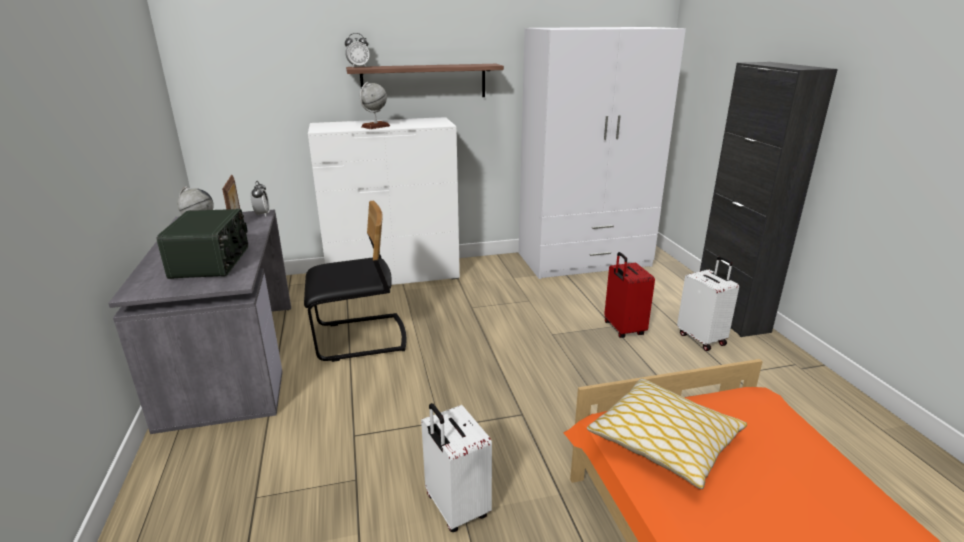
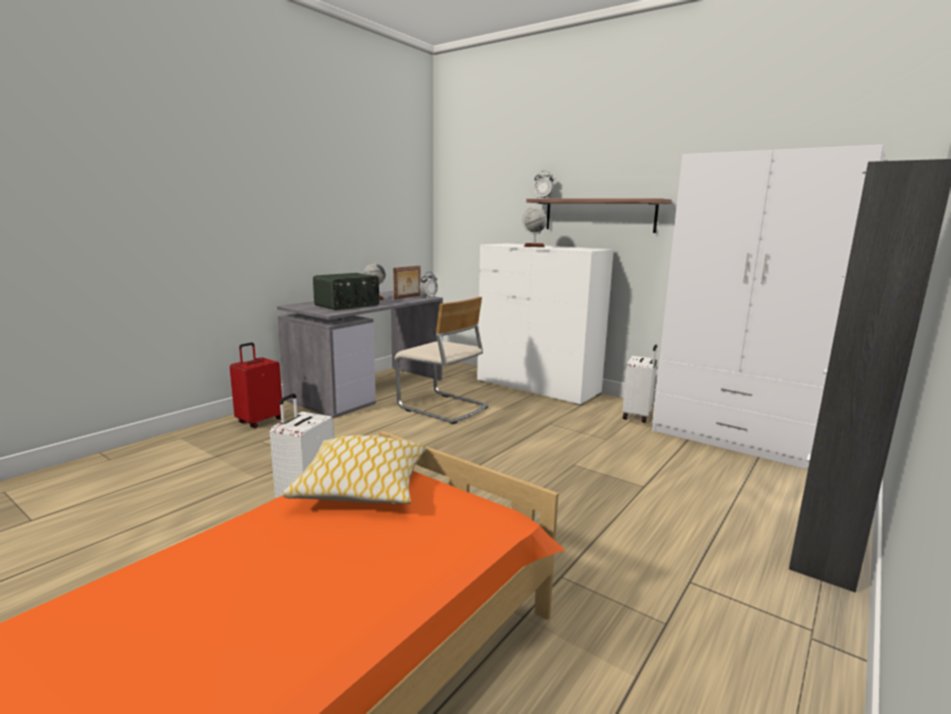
camera: 50 degrees right, 10 degrees down
(360, 339) = (442, 408): black chair -> beige chair
(623, 329) = (649, 493): red suitcase -> red suitcase (259, 421)
(702, 339) = (727, 543): white suitcase -> white suitcase (637, 416)

